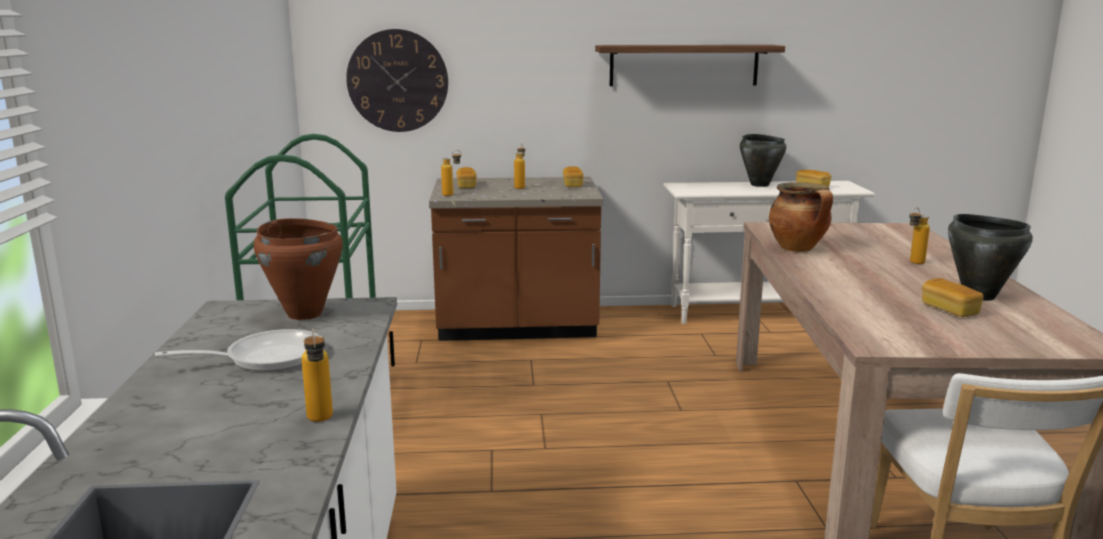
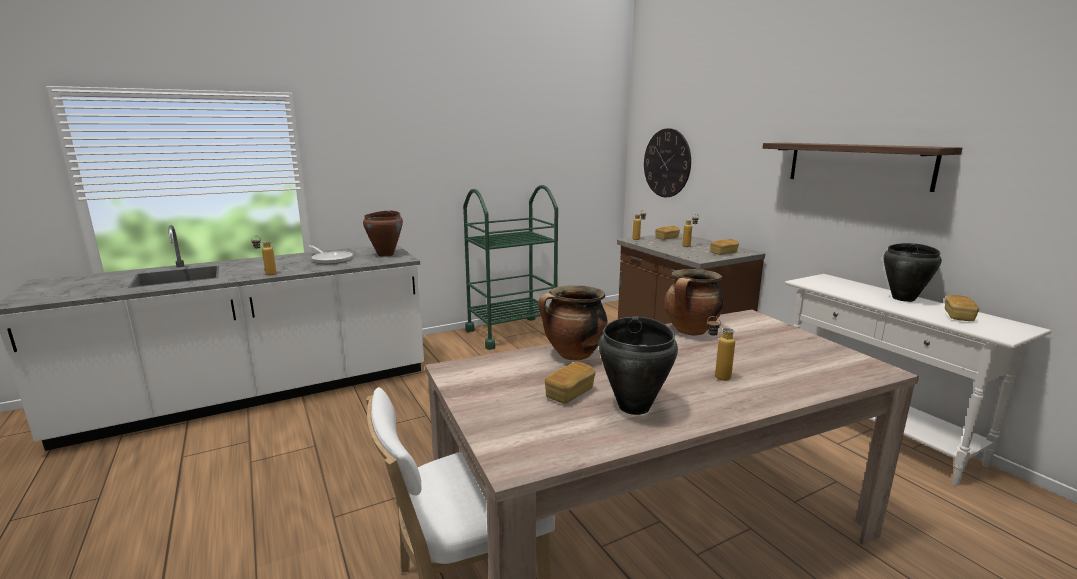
camera: 65 degrees right, 0 degrees up
(848, 294) = (573, 355): none -> cooking pot

